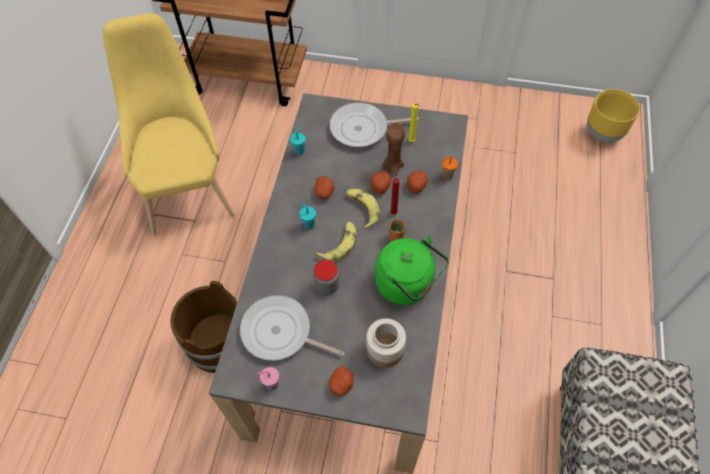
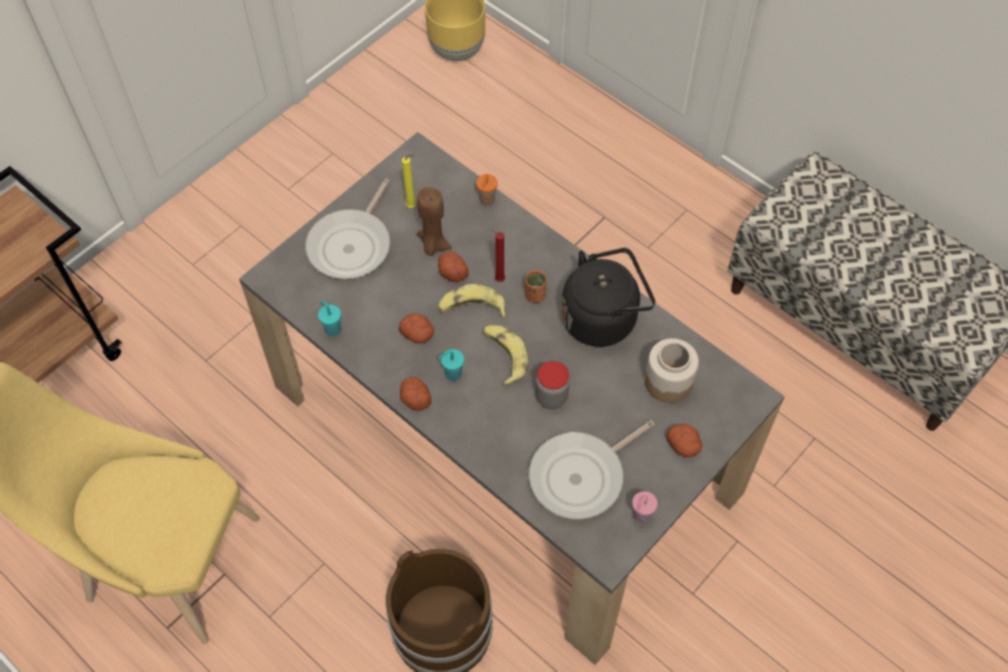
camera: 60 degrees left, 0 degrees up
(407, 285) = (603, 317): green kettle -> black kettle
(416, 185) = (478, 236): potato -> potato (415, 398)

